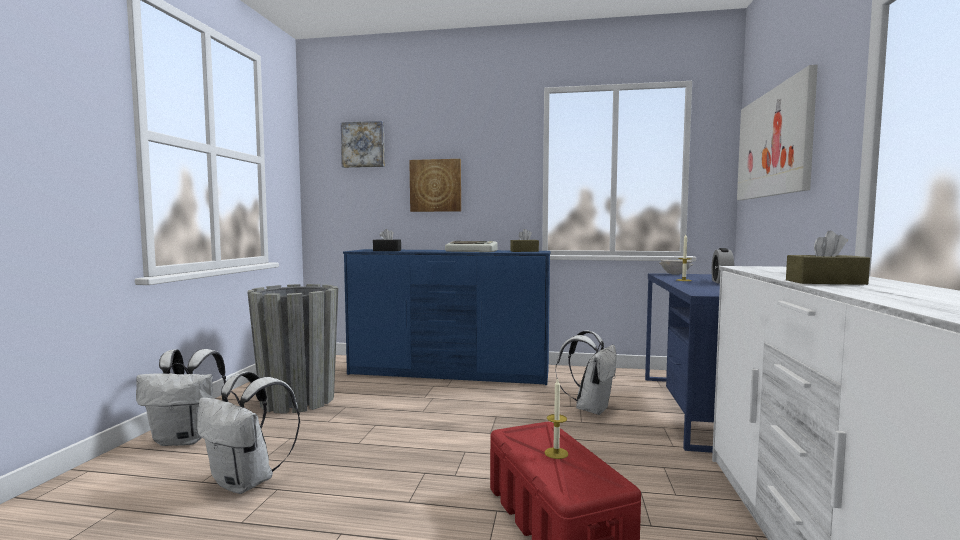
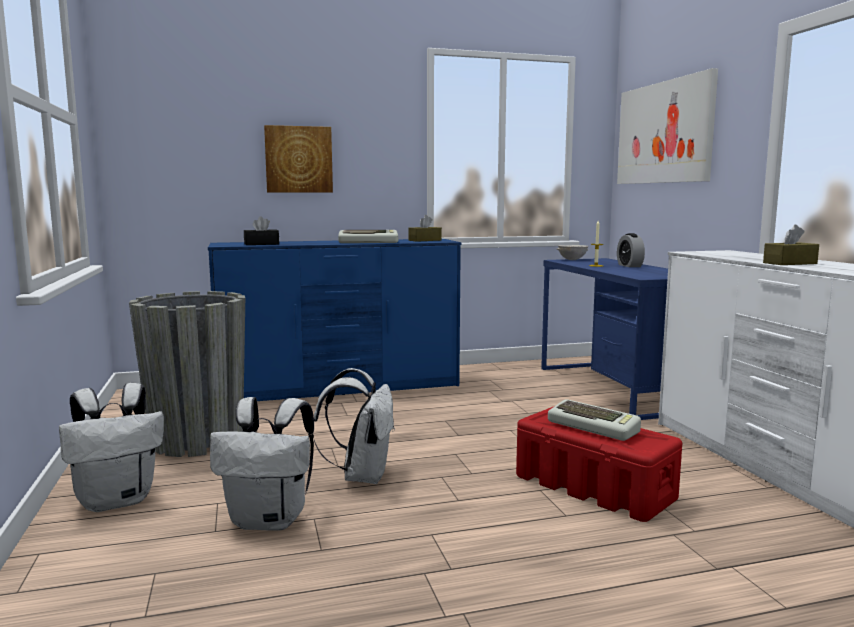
camera: 25 degrees left, 5 degrees up
(363, 145) = (195, 101): picture -> none
(556, 453) = (594, 427): candle -> keyboard
(590, 408) = (522, 400): white backpack -> white backpack (362, 476)

